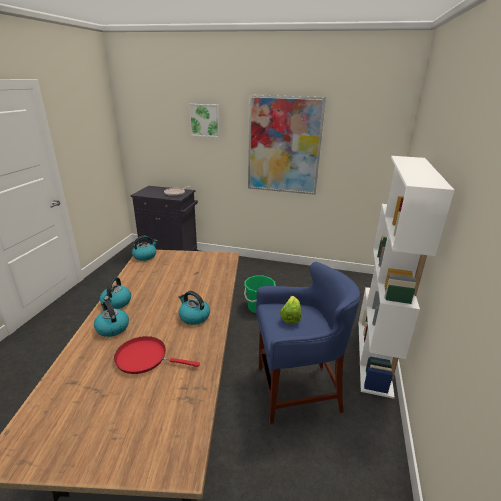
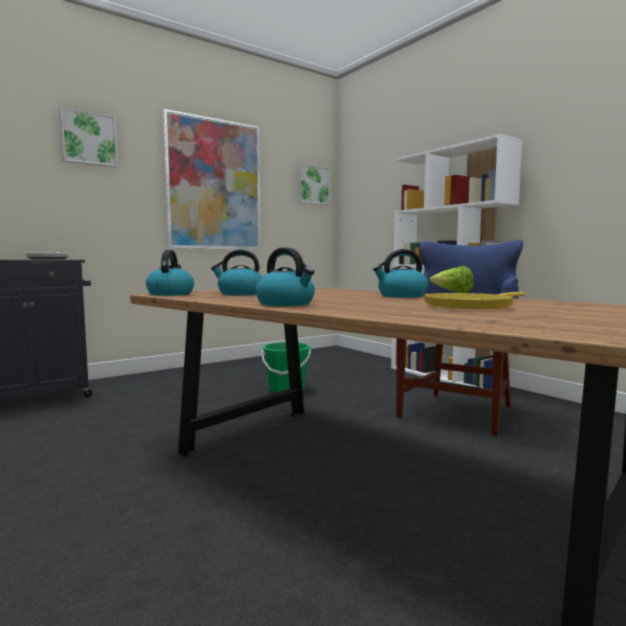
camera: 50 degrees left, 20 degrees down
(112, 328) = (360, 307): kettle -> kettle (240, 294)
(145, 358) = (471, 306): red frying pan -> yellow frying pan
(377, 143) = (312, 185): none -> picture

